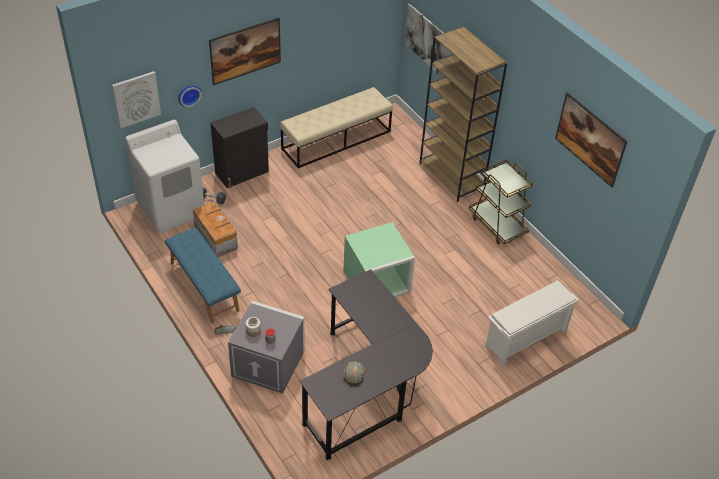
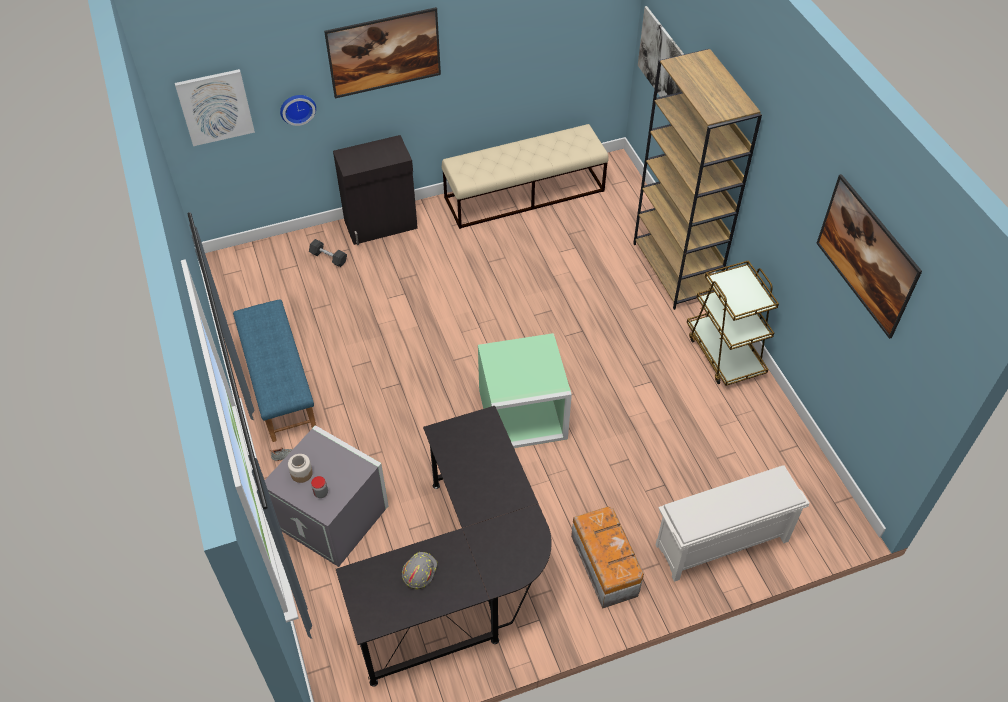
camera: 15 degrees right, 5 degrees up
(171, 209) = (270, 264): white washing machine -> none
(216, 237) = (317, 314): storage box -> storage box (605, 564)

